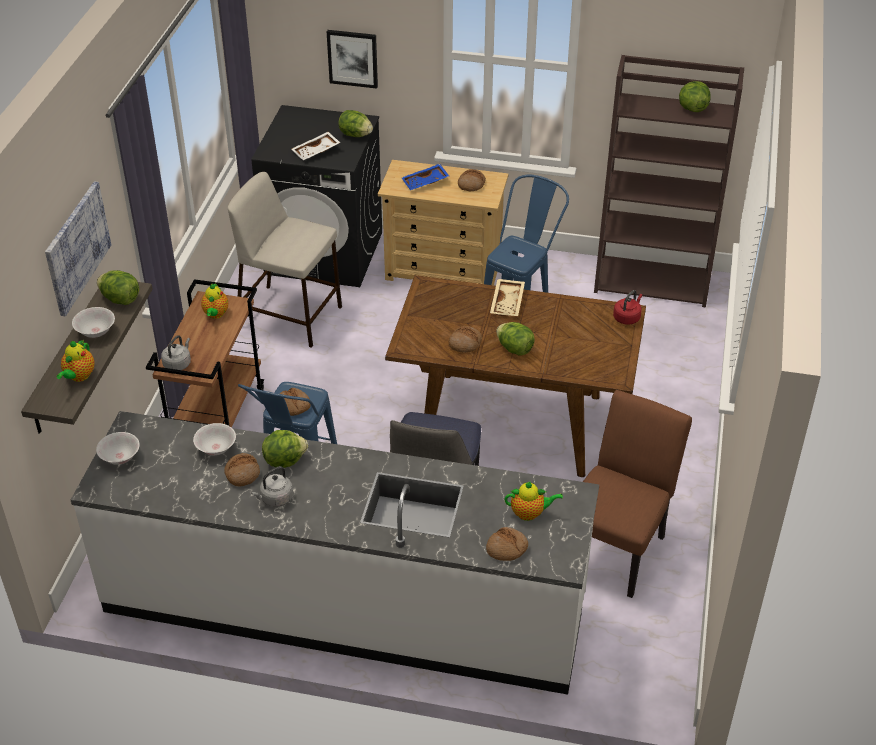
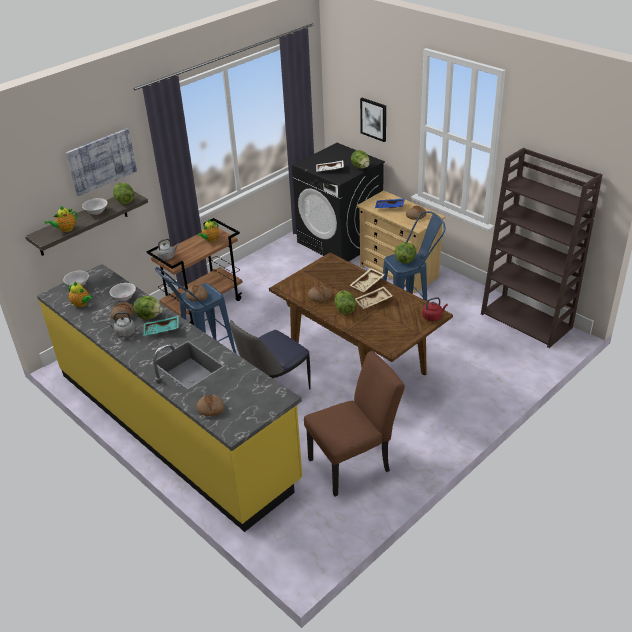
camera: 35 degrees right, 5 degrees down
(290, 316) = (290, 267): beige stool -> none
(325, 473) = (162, 330): none -> turquoise tray
(344, 605) = (174, 425): white counter -> yellow counter
(529, 513) = (244, 396): teapot -> teapot (82, 304)
(539, 324) = (374, 302): none -> beige tray
(692, 108) = (560, 196): lettuce -> lettuce (405, 260)

